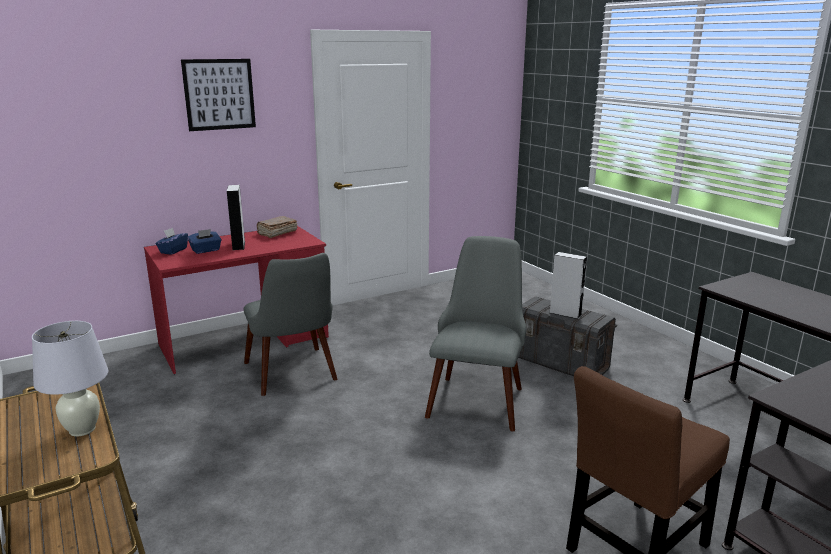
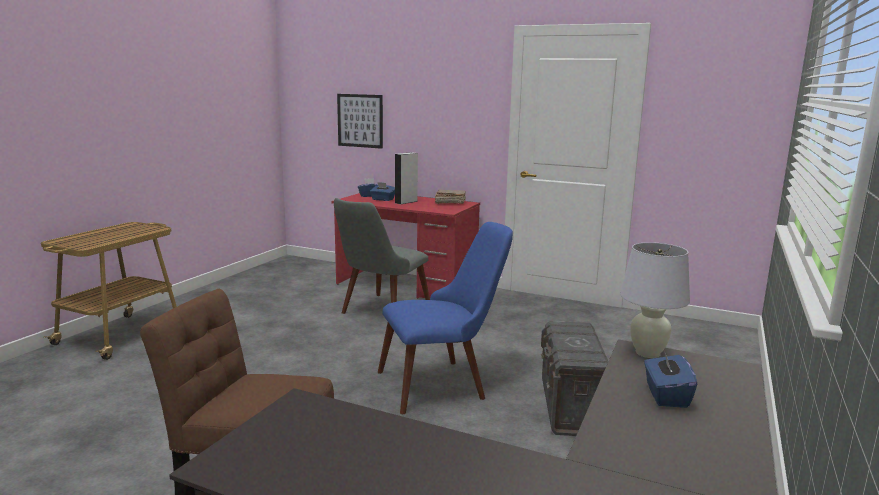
camera: 55 degrees right, 5 degrees down
(82, 430) = (113, 239): white table lamp -> white table lamp (647, 353)
(219, 94) = (432, 80): picture -> picture (360, 120)
(478, 395) = (444, 383): grey chair -> blue chair
(565, 314) = (568, 343): grey speaker -> none
(789, 302) = (666, 395): none -> blue tissue box

